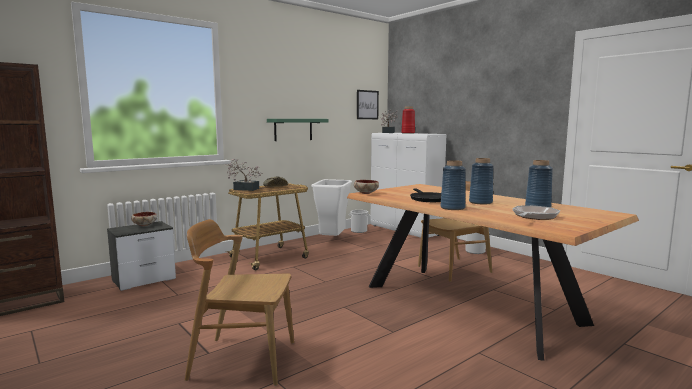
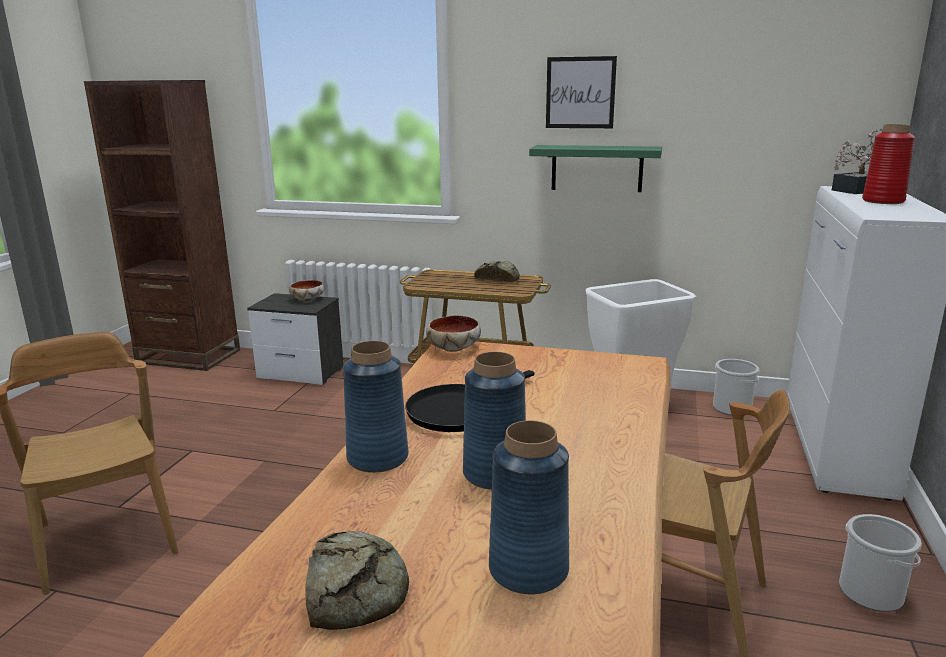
camera: 55 degrees right, 10 degrees up
(244, 189) = (440, 274): potted plant -> none
(367, 104) = (828, 111): picture -> picture (580, 92)
(534, 216) = (356, 588): frying pan -> bread

